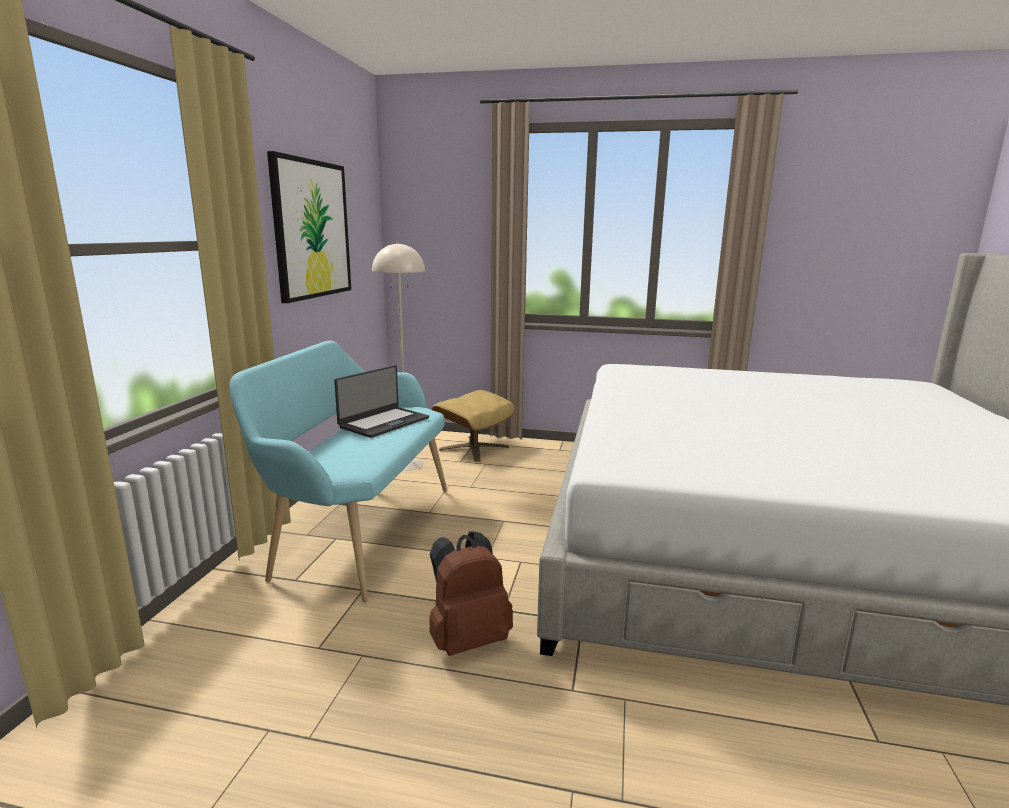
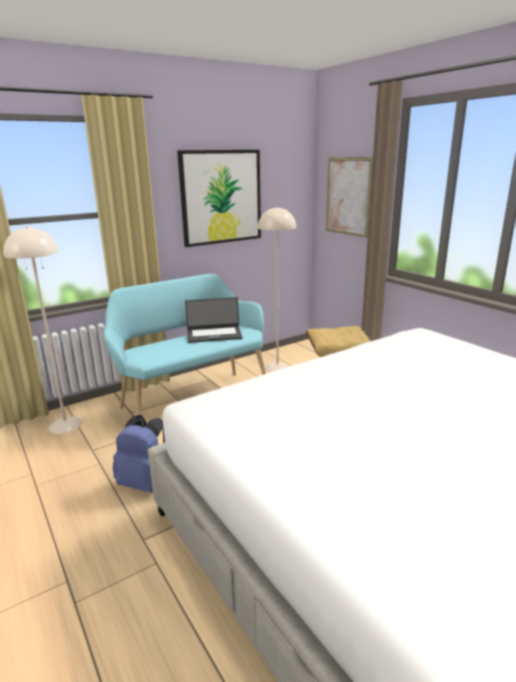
camera: 45 degrees right, 5 degrees up
(203, 642) = (66, 424): none -> beige floor lamp
(446, 234) = (348, 196): none -> picture
(467, 639) = (145, 482): brown backpack -> blue backpack

